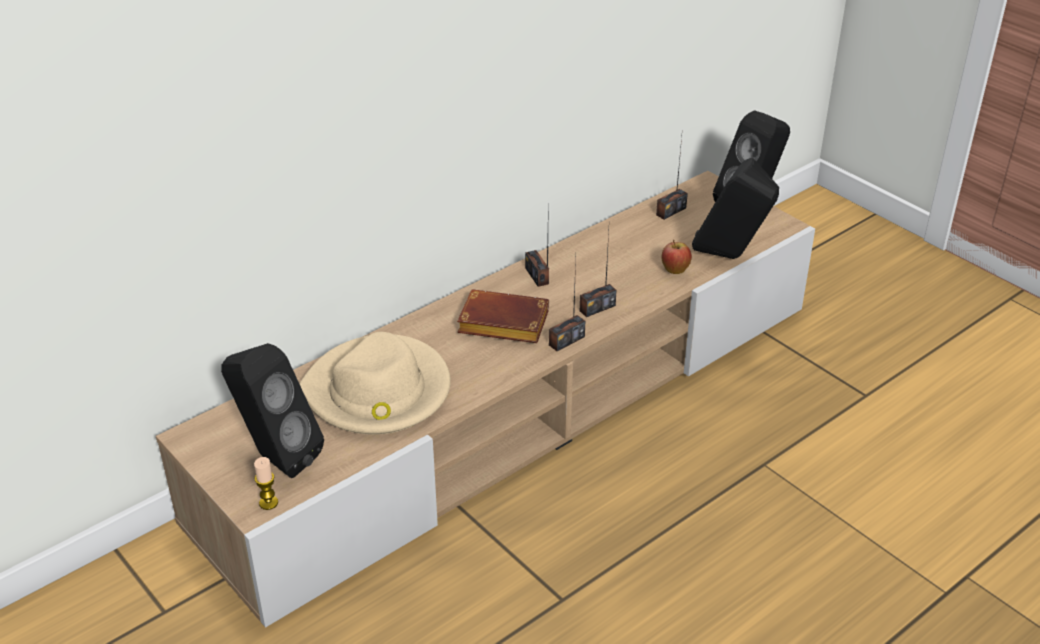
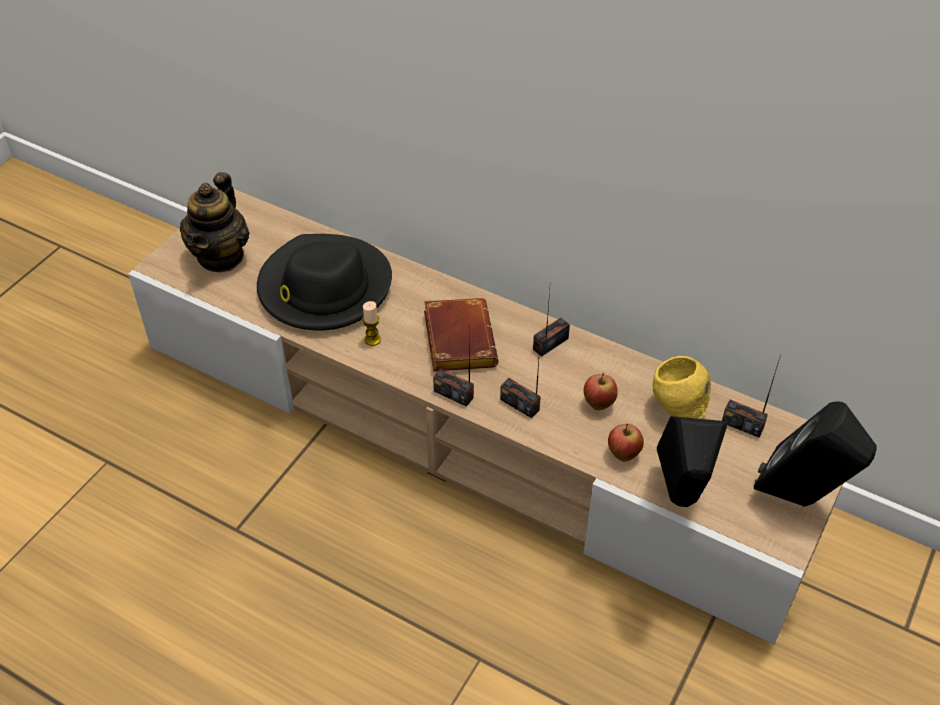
camera: 70 degrees right, 10 degrees up
(268, 503) = (169, 270): candle -> candle (372, 339)
(276, 457) = (221, 256): black speaker -> teapot
(378, 392) = (324, 288): beige hat -> black hat
(617, 269) = (598, 404): none -> apple
(641, 235) = (677, 409): none -> yellow bowl

